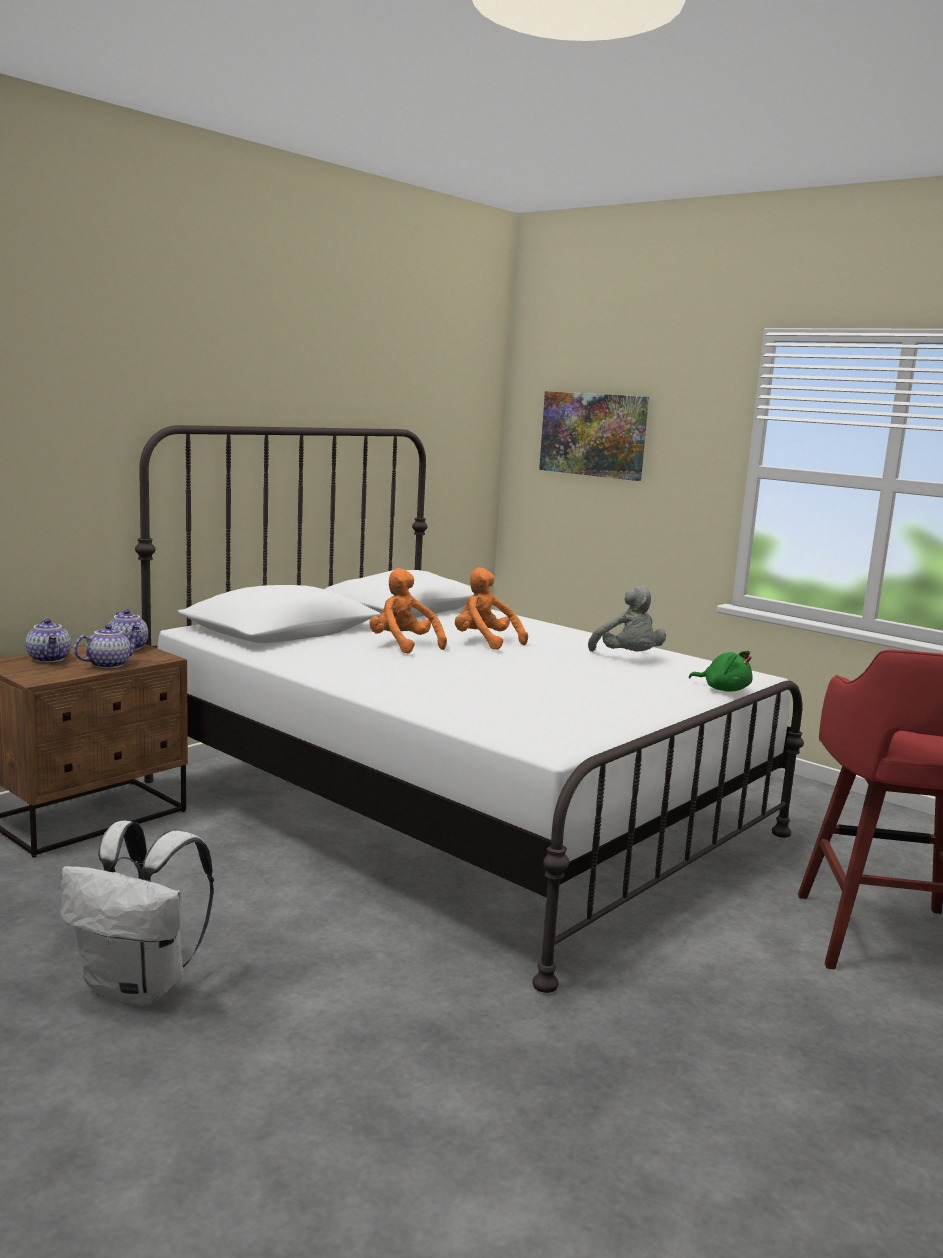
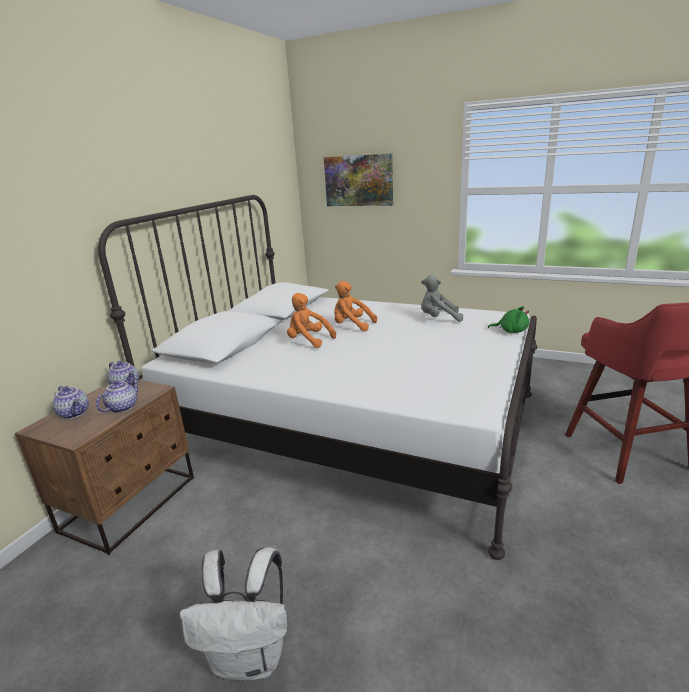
camera: 15 degrees left, 10 degrees up
(628, 658) = (438, 319): grey plush toy -> grey plush toy turned 135 degrees clockwise

